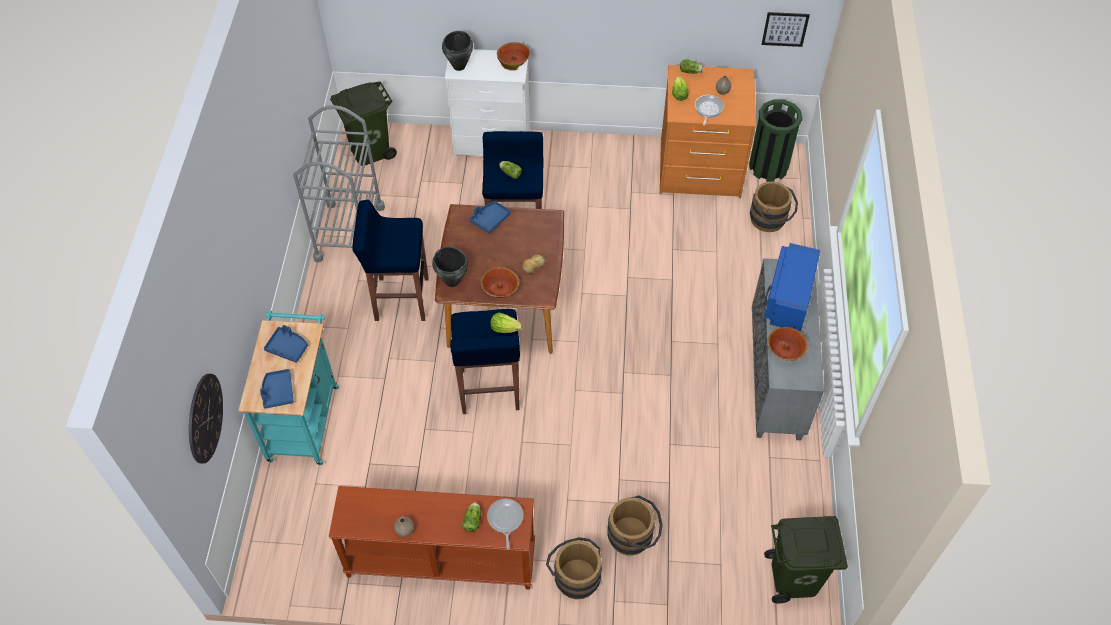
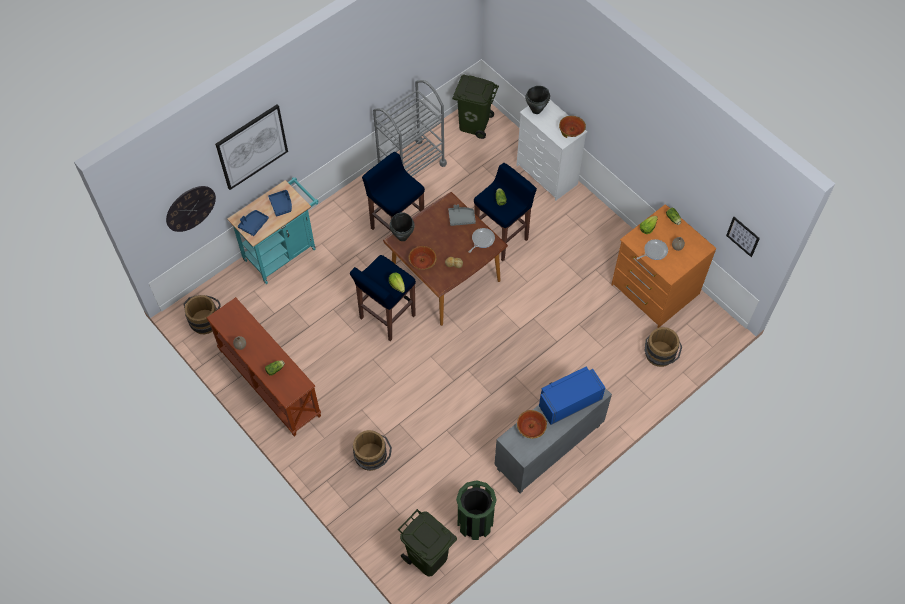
camera: 45 degrees right, 5 degrees up
(223, 287) = (252, 147): none -> picture
(490, 219) = (461, 218): blue tray -> grey tray
(505, 519) = (290, 383): frying pan -> frying pan (482, 240)
(574, 575) = (322, 450): brown bucket -> brown bucket (205, 319)
(768, 167) = (701, 323): green trash can -> green trash can (475, 522)

